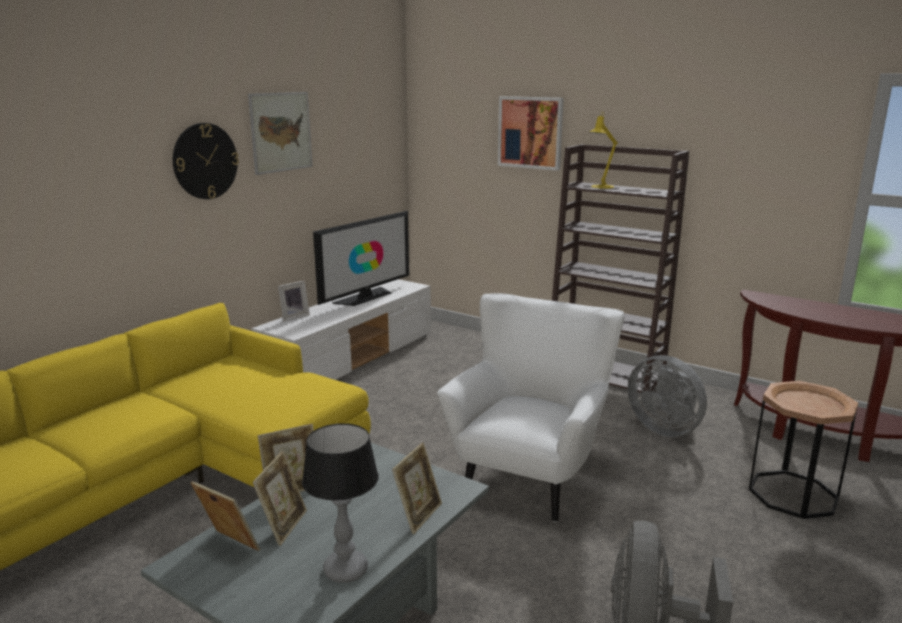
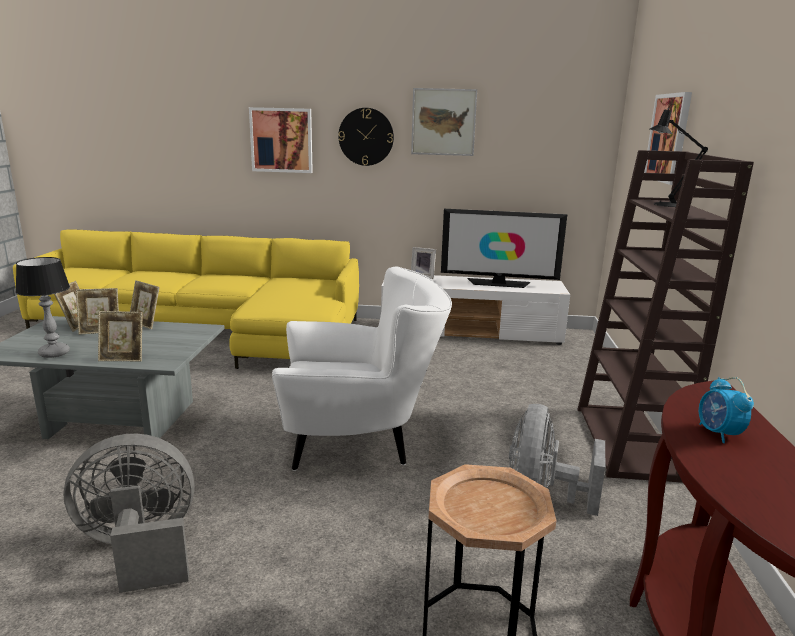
camera: 60 degrees right, 0 degrees up
(95, 183) = (281, 140): none -> picture
(600, 187) = (664, 204): yellow table lamp -> black table lamp
(814, 310) = (718, 433): none -> alarm clock

